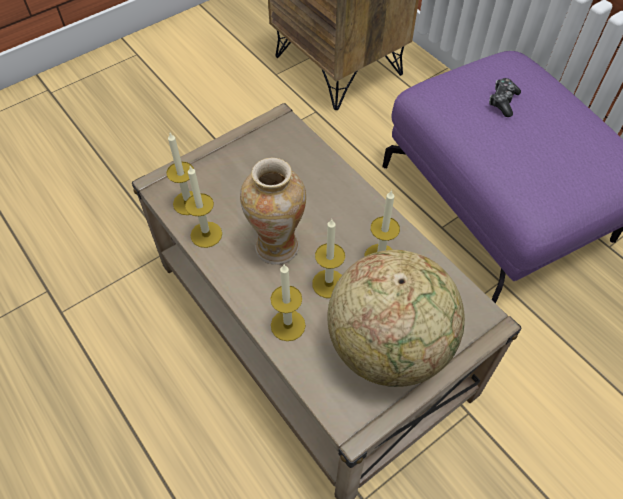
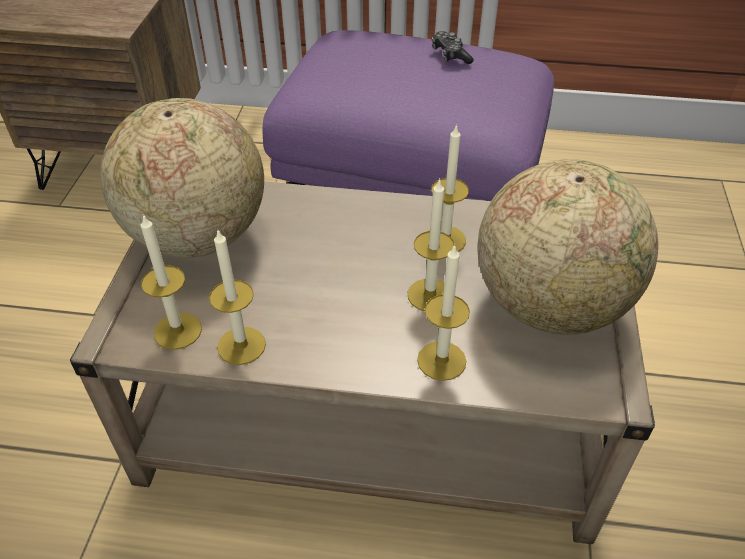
camera: 45 degrees left, 10 degrees down
(253, 154) = (197, 236): none -> globe
(277, 246) = (335, 300): vase -> none
(503, 101) = (378, 66): game controller -> game controller (450, 55)

